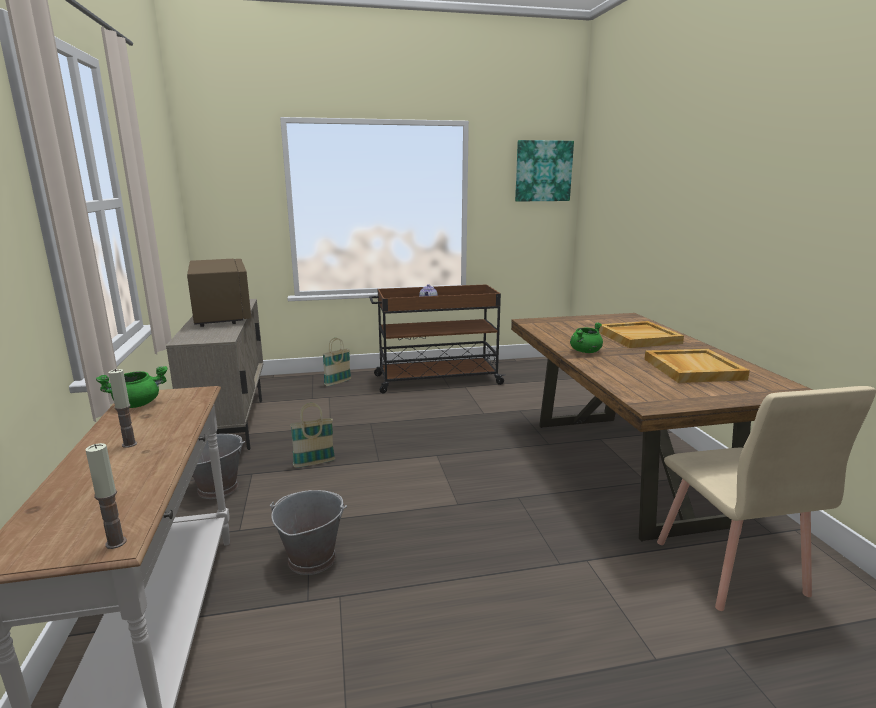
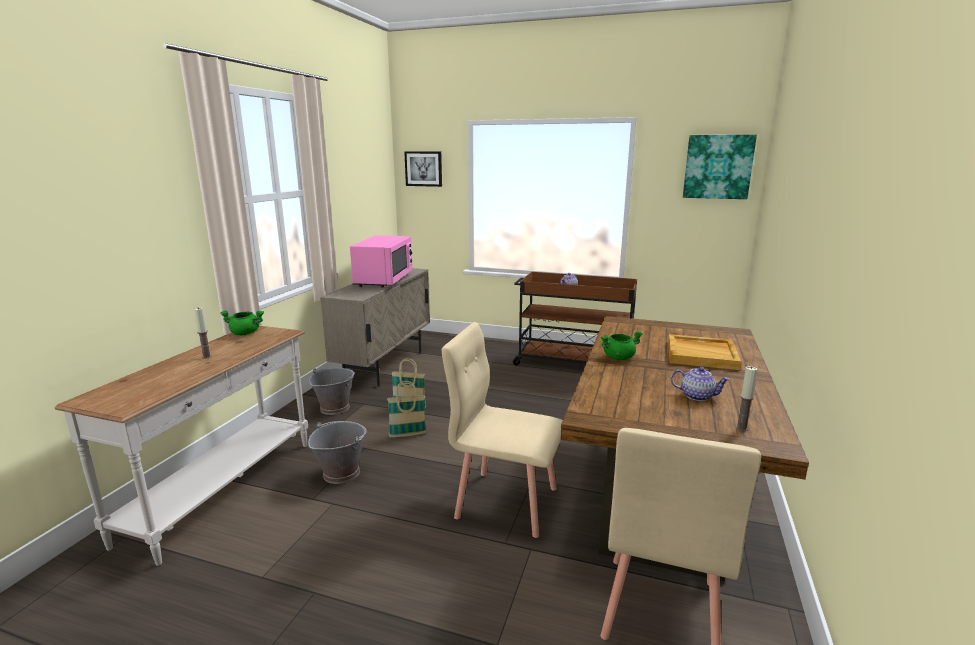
camera: 30 degrees right, 0 degrees up
(116, 543) = (125, 407): candle -> candle (741, 428)
(221, 316) = (384, 280): brown microwave -> pink microwave
(223, 176) = (423, 168): none -> picture
(337, 382) = (489, 349): basket -> basket (407, 435)
(518, 525) = (506, 501): none -> beige chair
(692, 369) = (697, 396): beige tray -> teapot

